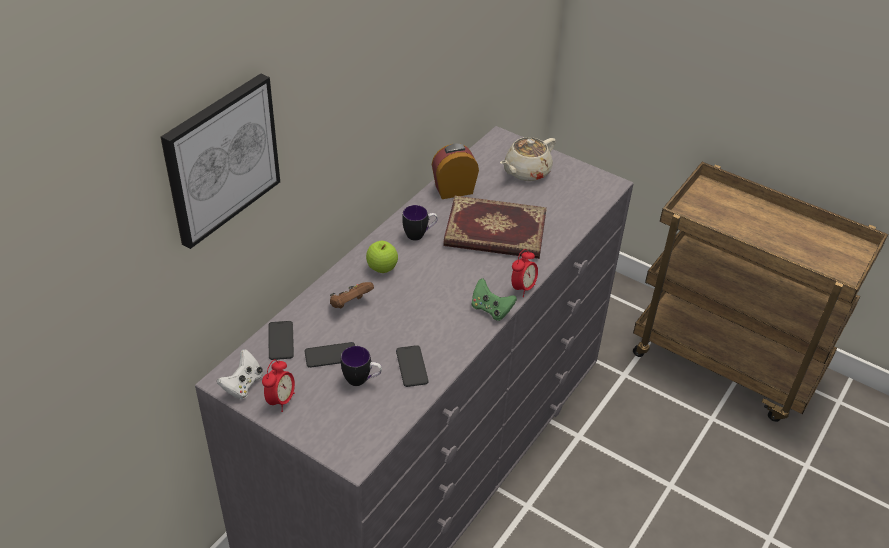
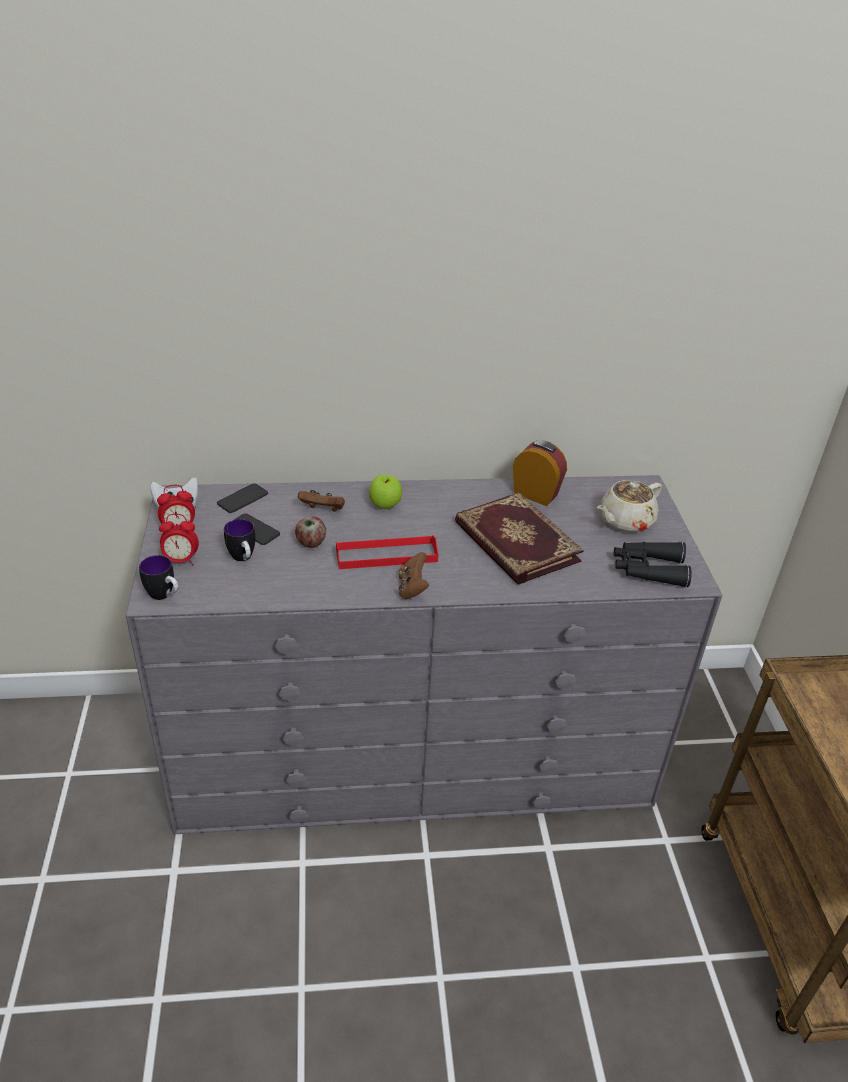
camera: 50 degrees right, 5 degrees down
(221, 159) = (219, 285): picture -> none
(383, 333) = (310, 543): none -> apple
(411, 366) = (289, 577): phone -> none
(419, 235) = (452, 504): mug -> mug (164, 596)
(442, 301) = (386, 555): none -> red tray
(491, 309) = (412, 588): green game controller -> brown game controller
(523, 288) = (465, 593): alarm clock -> alarm clock (181, 560)
(526, 171) = (625, 521): beige teapot -> beige teapot turned 45 degrees counterclockwise
(582, 195) = (648, 570): none -> black binoculars

